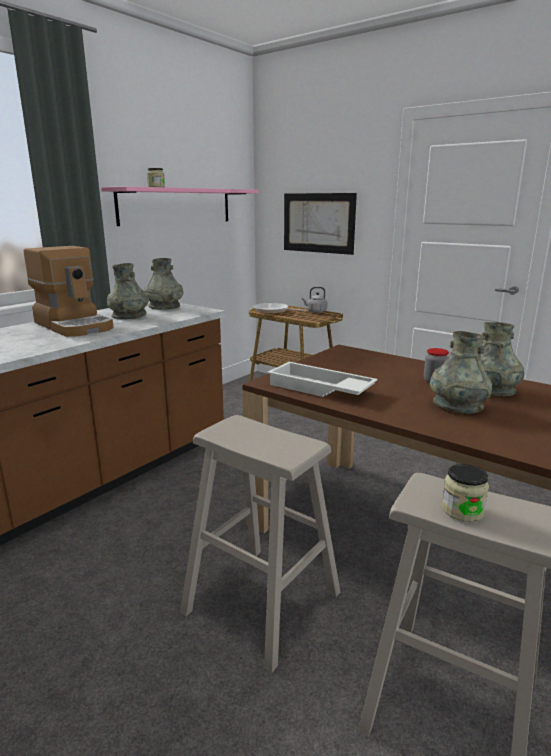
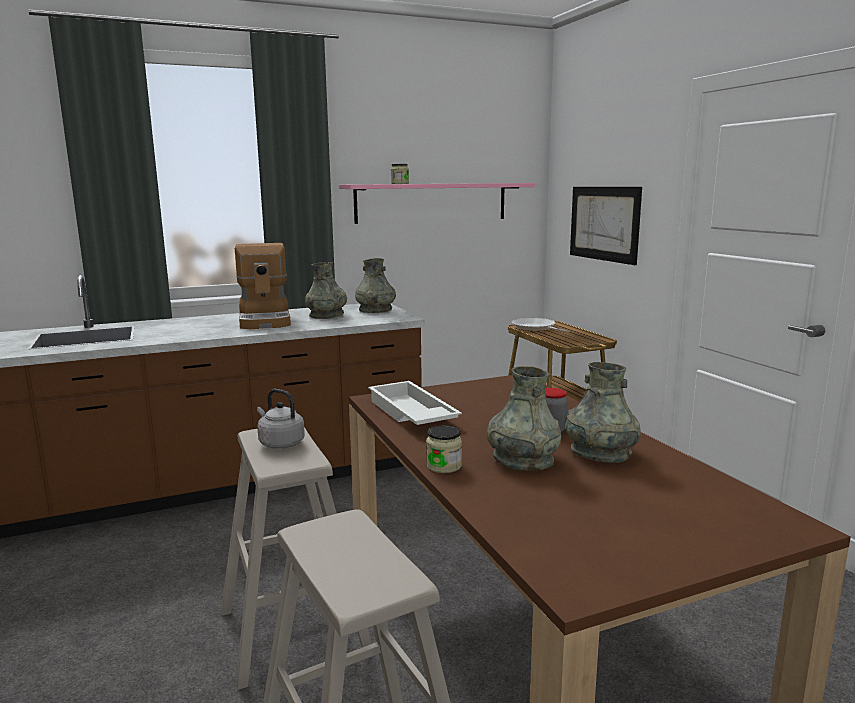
camera: 30 degrees right, 5 degrees down
(315, 311) = (585, 334): grey kettle -> grey kettle (280, 443)
(462, 510) = (332, 550): jar -> jar (444, 466)

